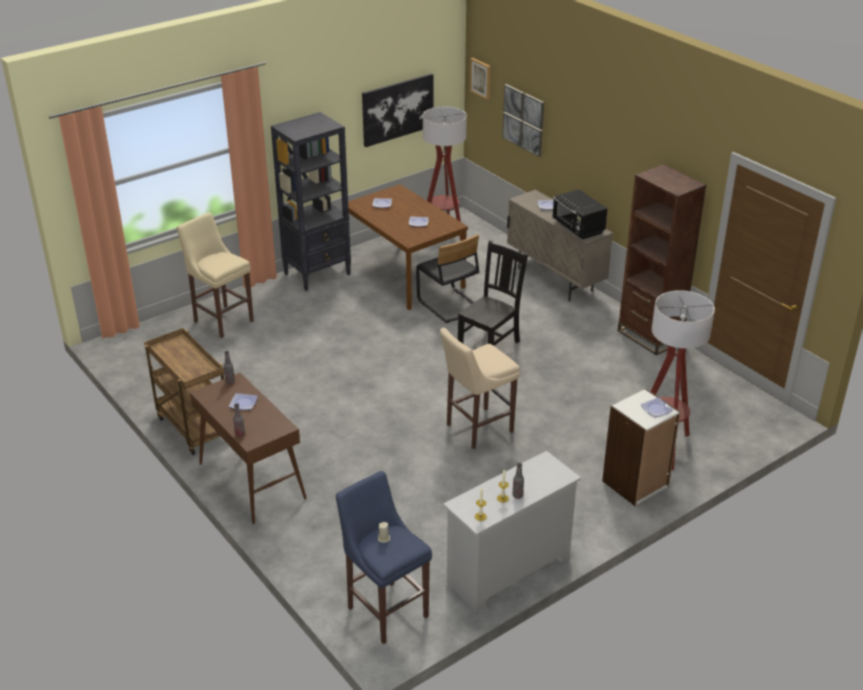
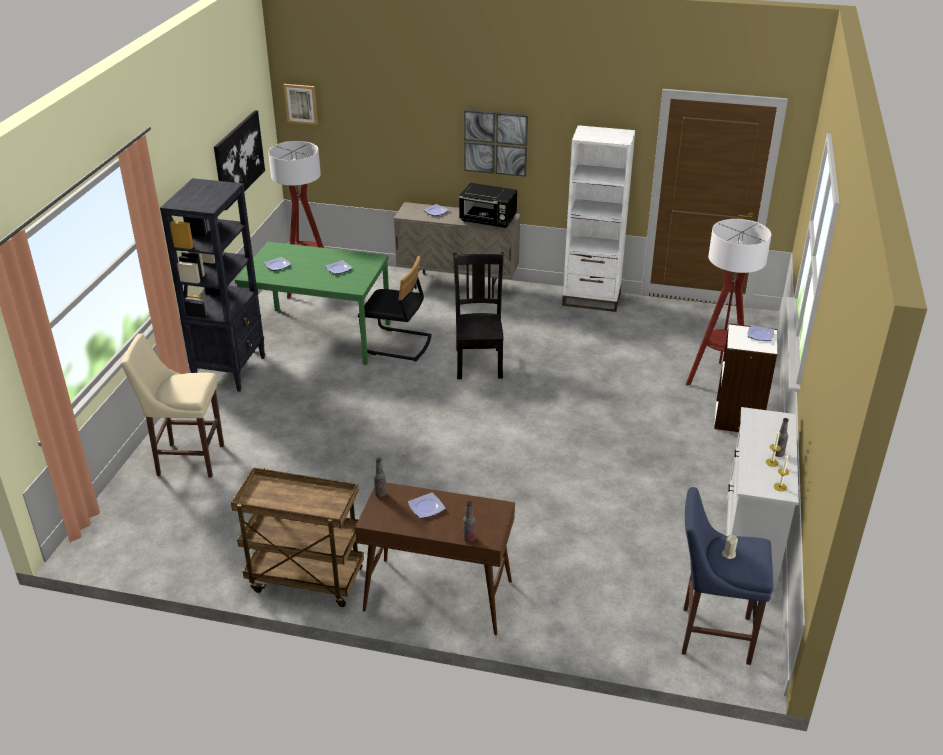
camera: 40 degrees left, 0 degrees up
(403, 275) = (318, 336): brown dining table -> green dining table
(476, 429) = (567, 438): beige stool -> none
(523, 120) = (373, 132): picture -> picture (495, 142)
(649, 336) = (591, 299): brown bookcase -> white bookcase

